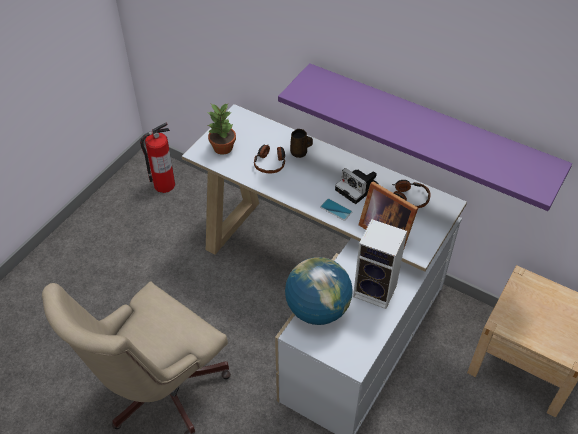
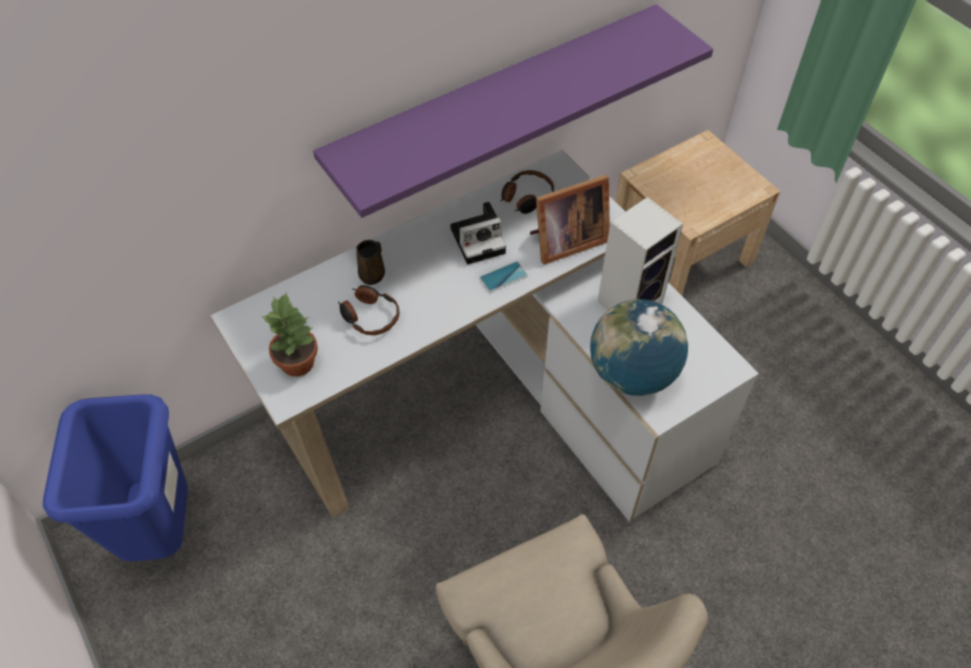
camera: 65 degrees left, 5 degrees up
(164, 185) = (162, 531): fire extinguisher -> blue trash can

